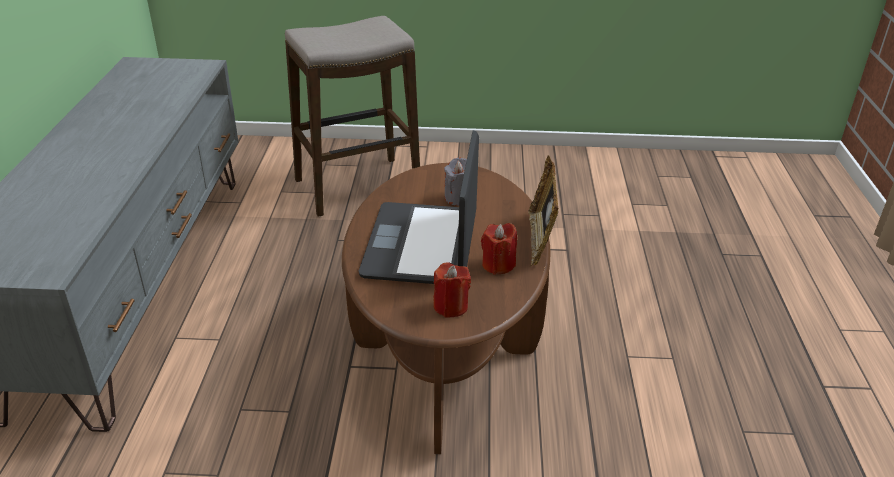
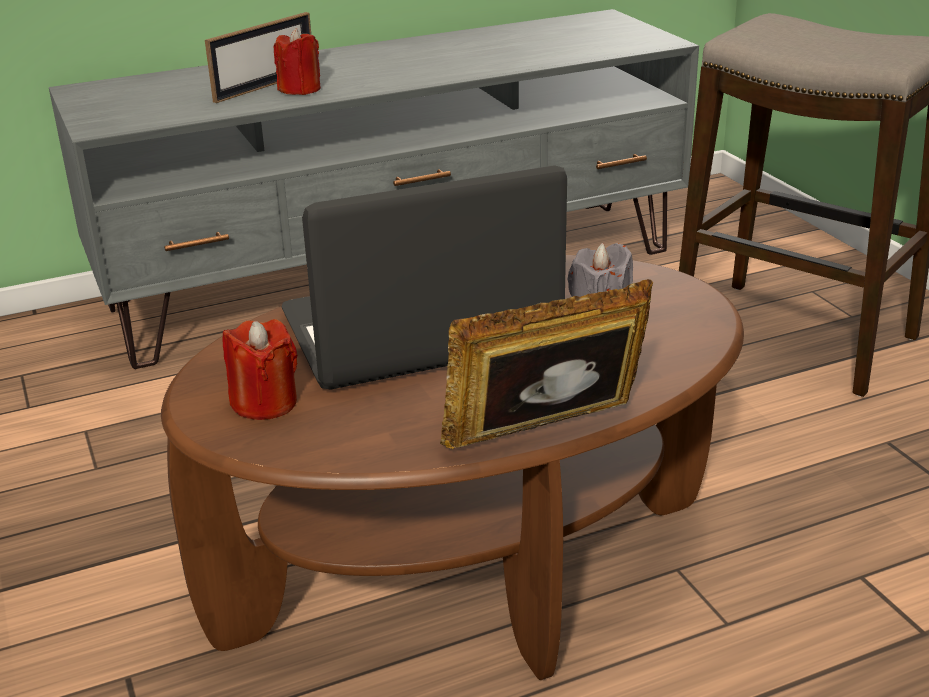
camera: 65 degrees right, 5 degrees down
(71, 193) = (265, 86): none -> picture frame
(498, 265) = (423, 414): red candle -> red candle (300, 89)

